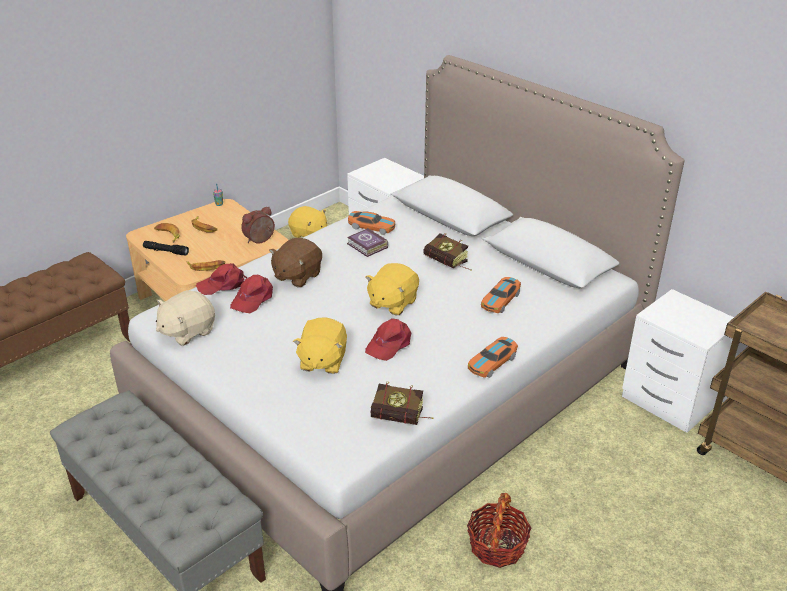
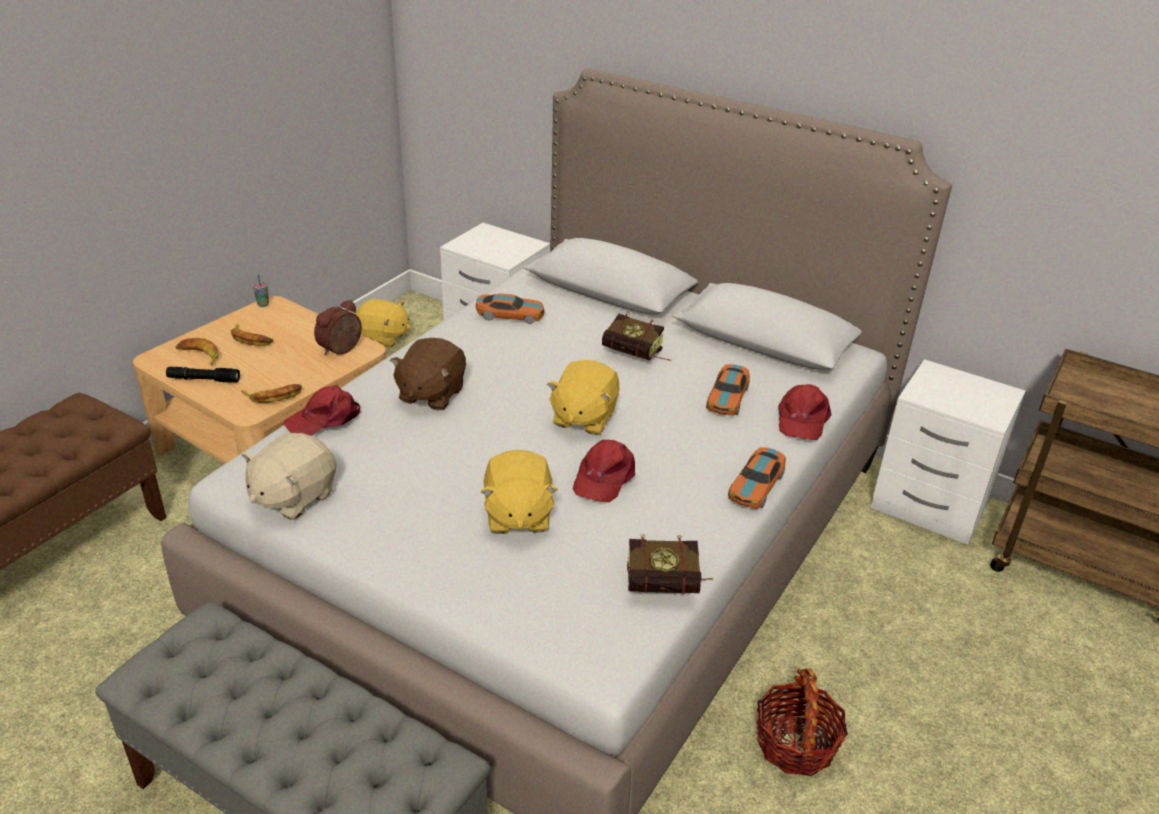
camera: 15 degrees left, 0 degrees up
(253, 299) = (379, 434): red cap -> red cap (802, 419)
(367, 246) = (515, 342): book -> none

